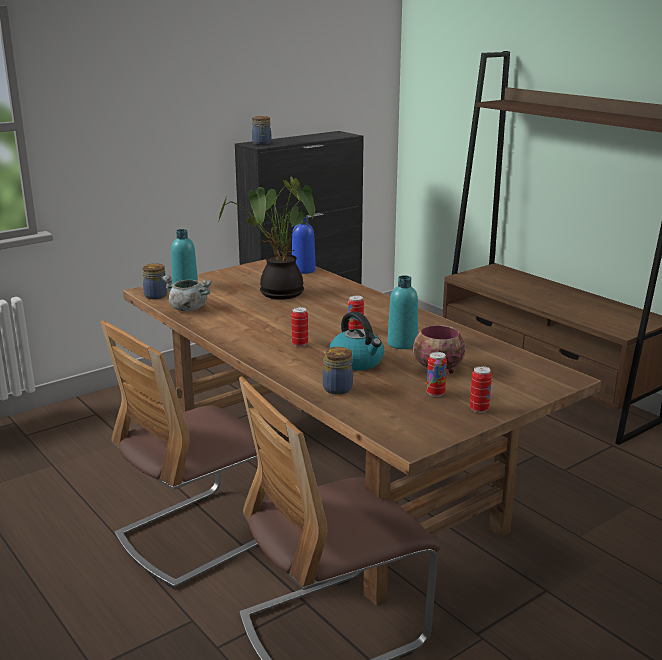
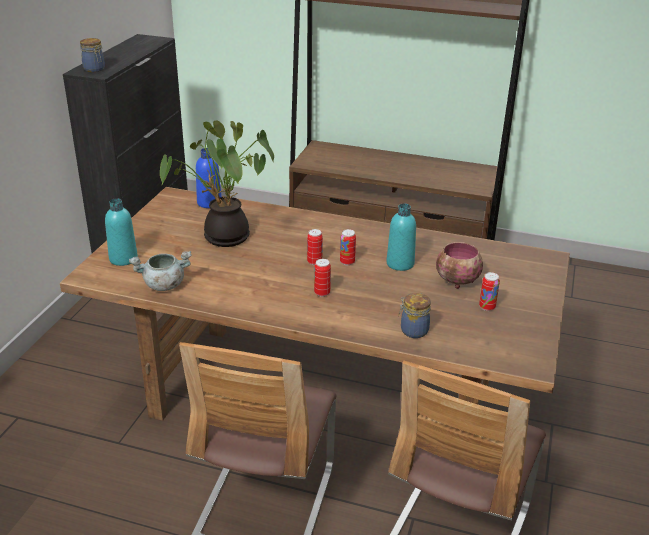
camera: 35 degrees left, 10 degrees up
(156, 295) = (107, 279): jar -> none
(357, 362) = (392, 296): kettle -> none
(479, 409) = (533, 311): can -> can (314, 262)

